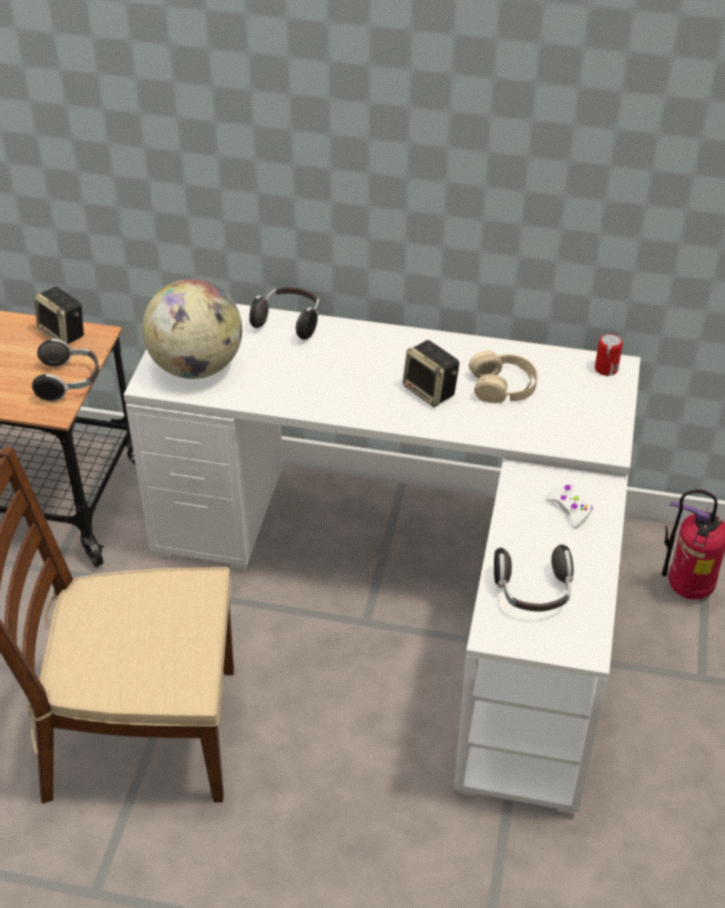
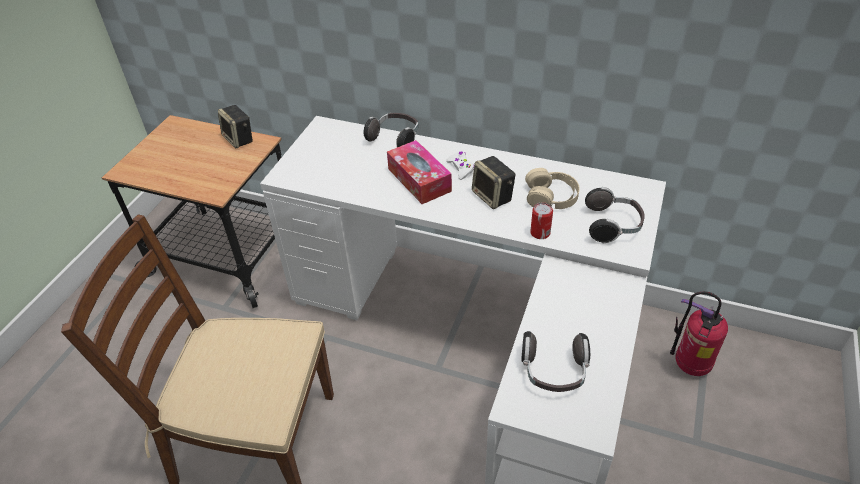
camera: 10 degrees right, 0 degrees up
(69, 382) = (233, 173): headphones -> headphones (612, 226)
(197, 366) = (319, 166): globe -> none
(333, 376) = (419, 180): none -> tissue box
(569, 509) = (594, 301): white game controller -> white game controller (461, 168)
(606, 369) = (637, 189): can -> can (540, 233)

